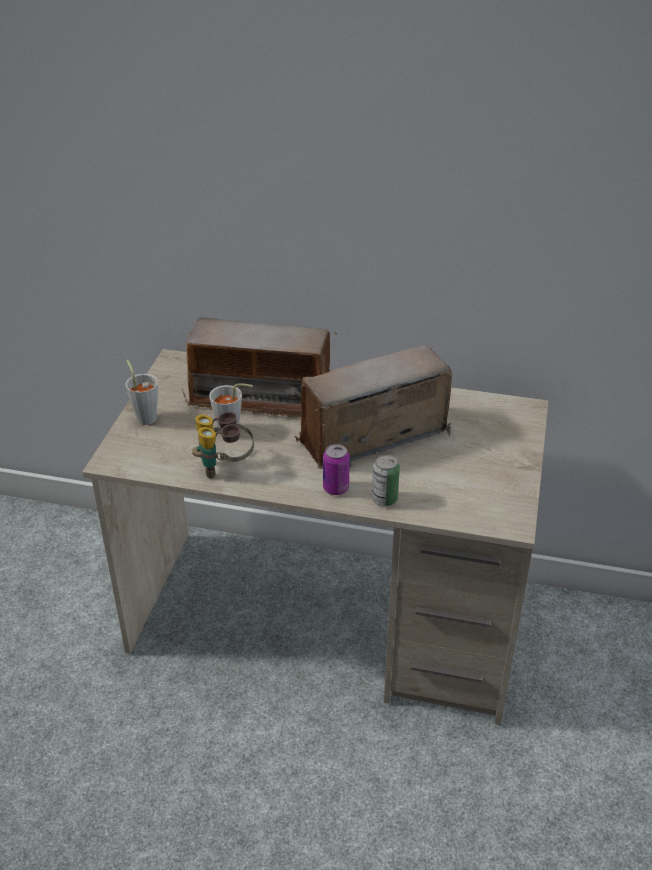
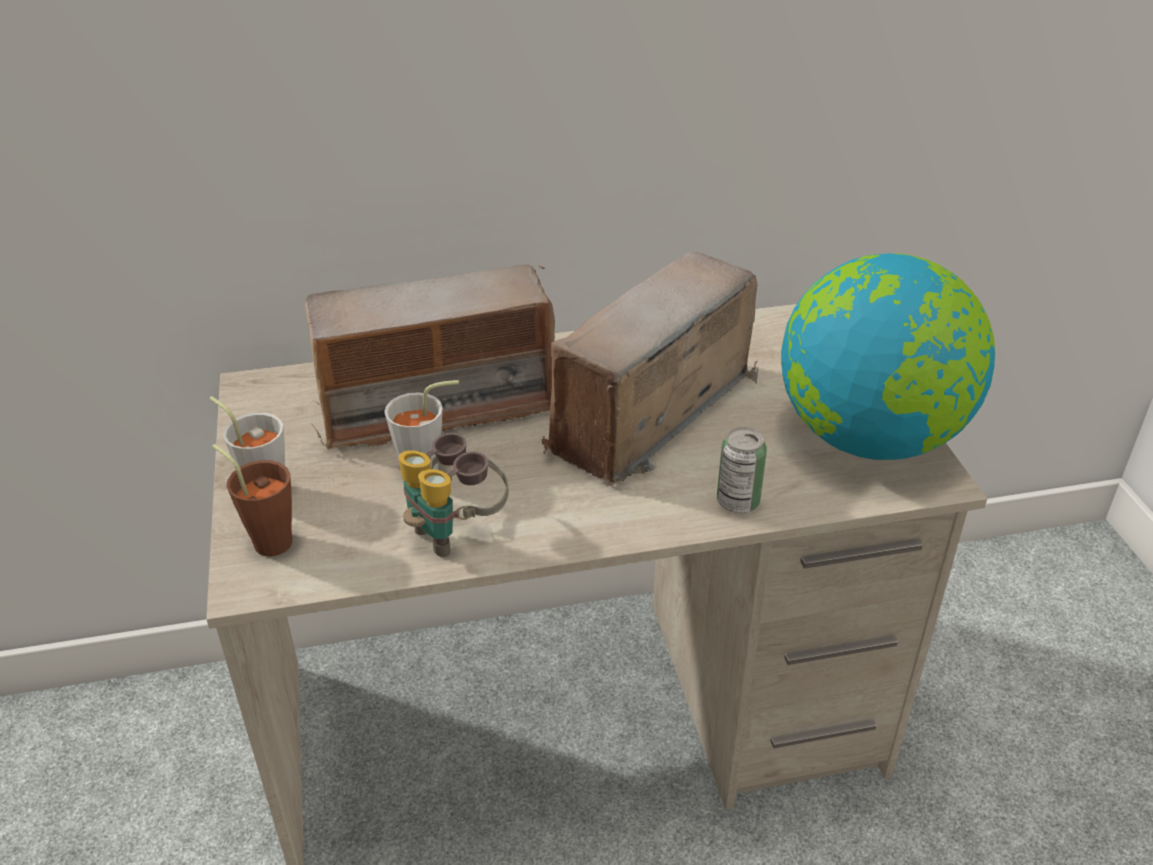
camera: 25 degrees left, 0 degrees up
(132, 442) = (267, 539): none -> brown cup
(336, 488) = (654, 509): can -> none
(492, 488) = (870, 438): none -> globe

